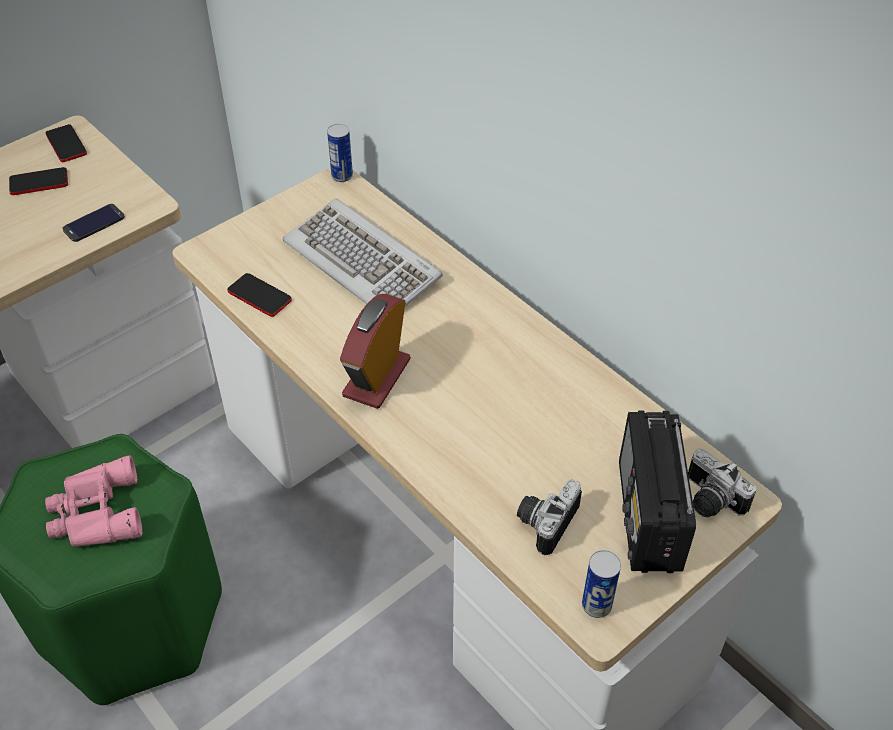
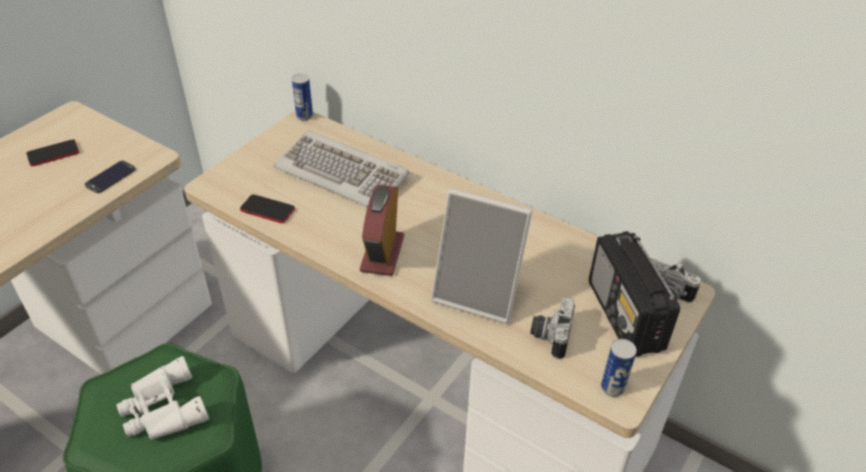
camera: 15 degrees left, 5 degrees down
(66, 144) = (69, 123): phone -> none
(95, 513) = (162, 410): pink binoculars -> white binoculars
(476, 451) = (479, 293): none -> picture frame

